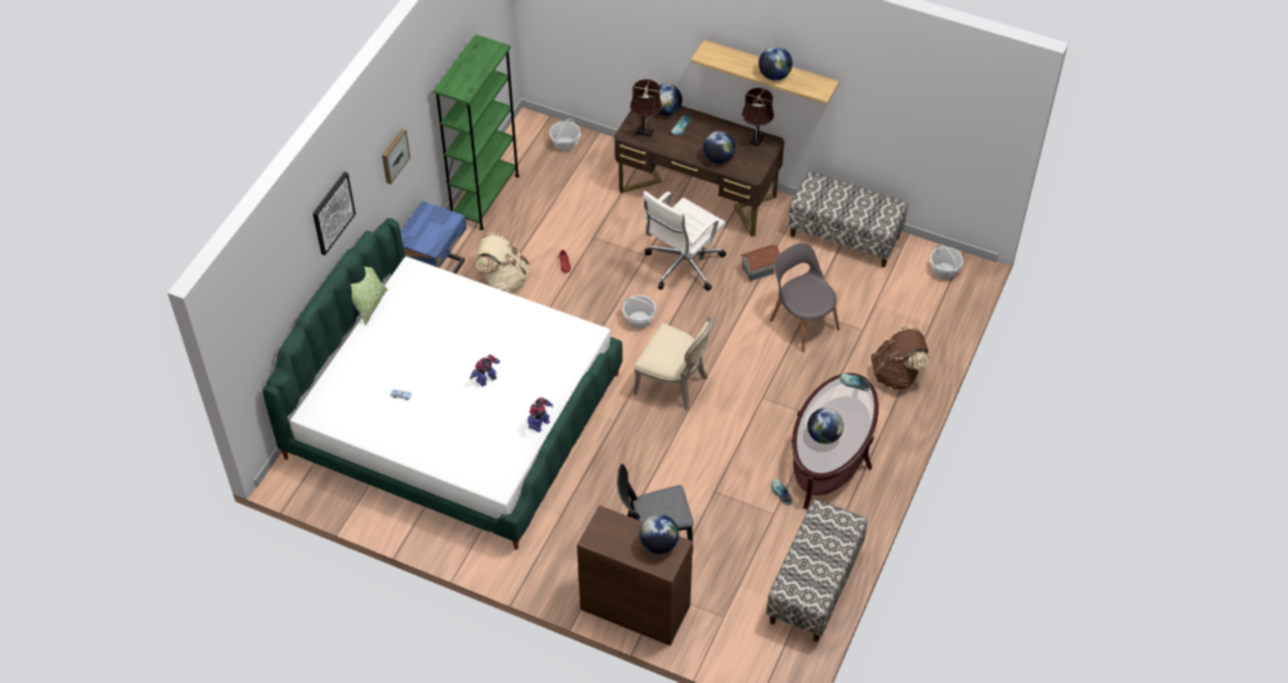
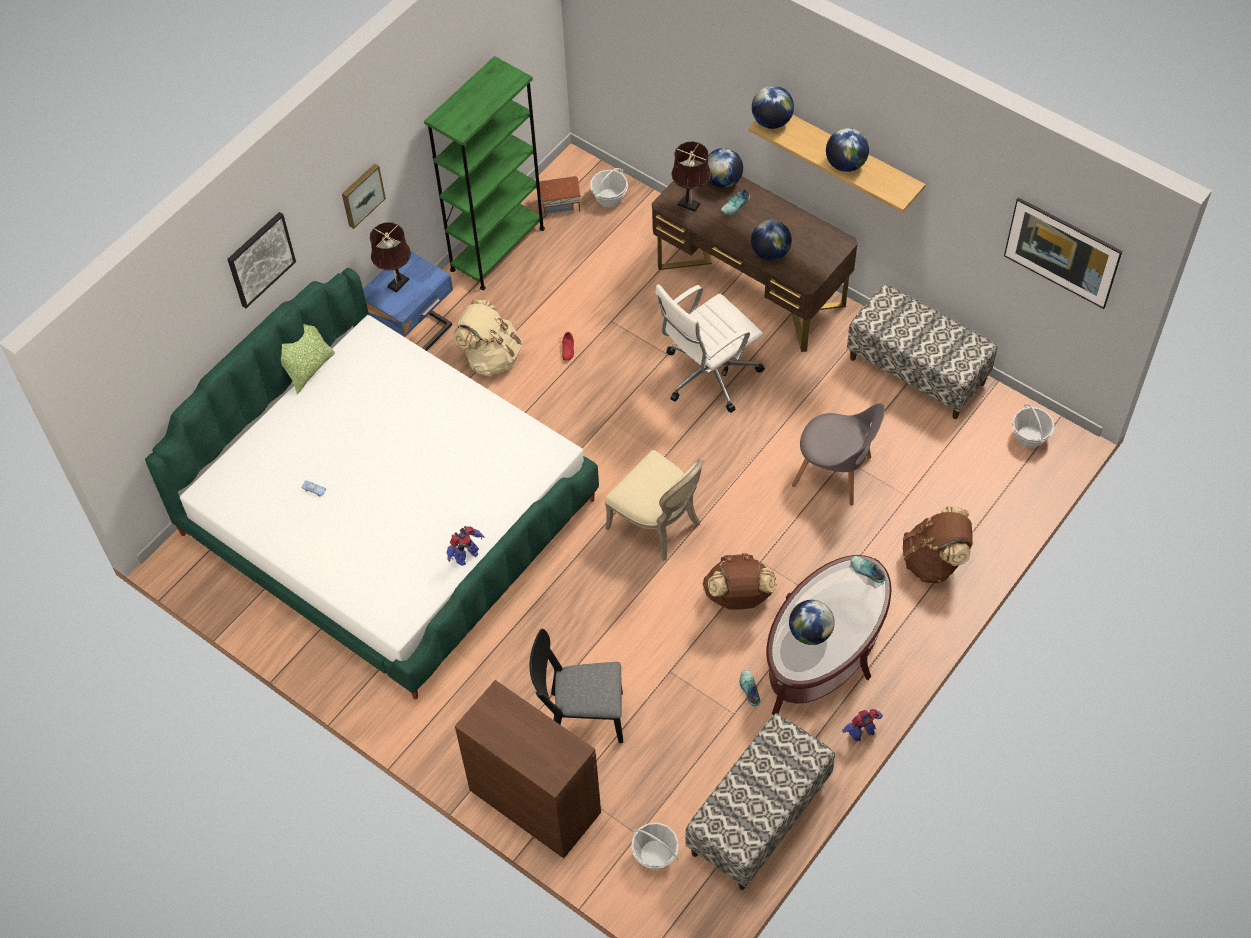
camera: 15 degrees right, 5 degrees up
(487, 380) = (419, 488): toy robot -> toy robot (862, 733)
(639, 320) = (637, 435): basket -> basket (655, 854)
(659, 544) = (553, 745): globe -> globe (771, 121)
(753, 426) = (738, 597): none -> brown backpack
(756, 141) = (822, 237): brown table lamp -> brown table lamp (397, 284)
(760, 271) = (801, 399): toy house -> toy house (560, 205)
(803, 322) = (835, 473): grey chair -> grey chair turned 135 degrees clockwise
(953, 126) = (1058, 266): none -> picture

